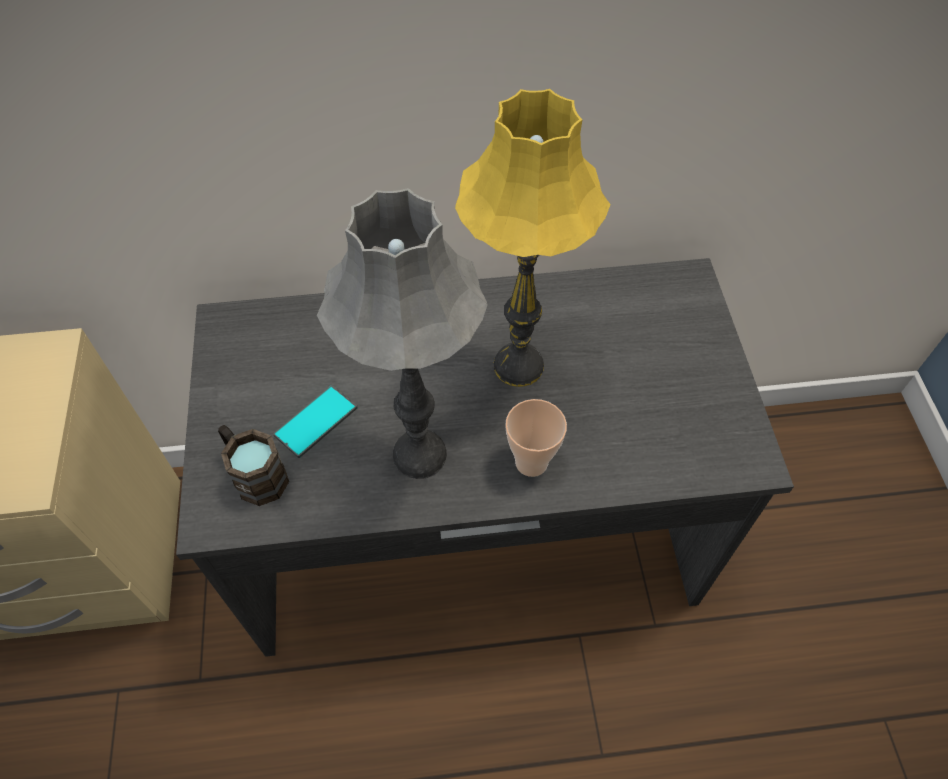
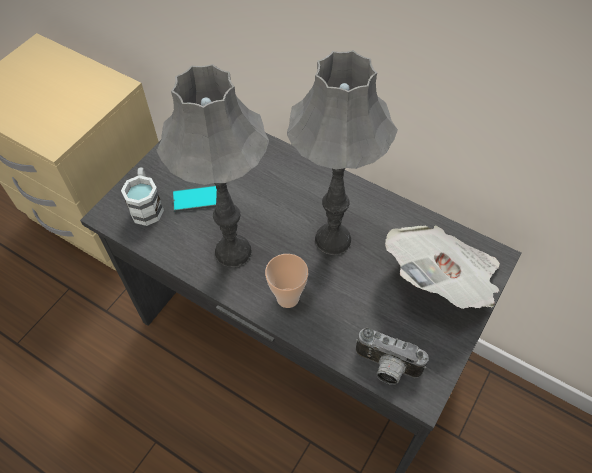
camera: 40 degrees right, 0 degrees up
(255, 474) = (147, 206): brown mug -> white mug
(517, 366) = (332, 239): yellow table lamp -> grey table lamp
(665, 333) = (442, 279): none -> newspaper
(698, 461) = (385, 368): none -> camera

